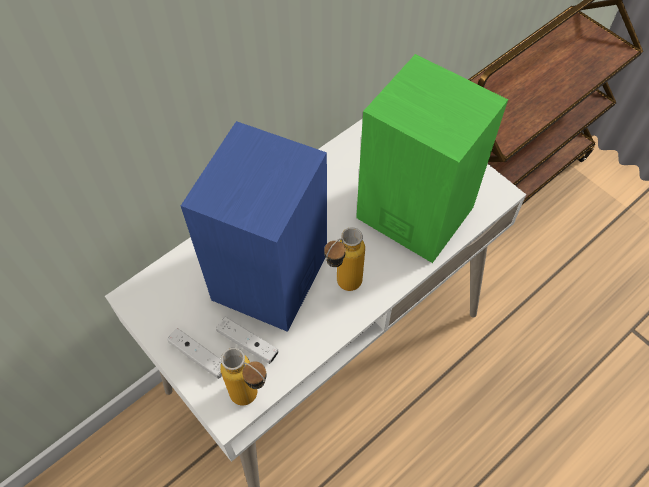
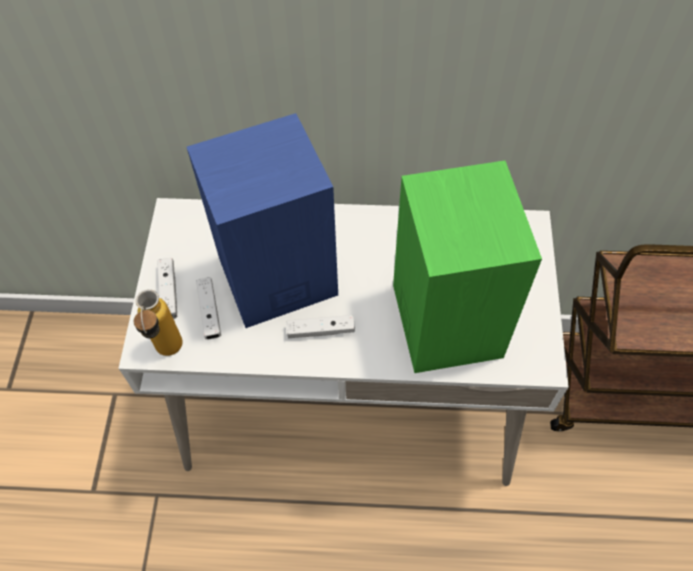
camera: 45 degrees right, 0 degrees up
(342, 288) = (320, 330): bottle -> white game controller

